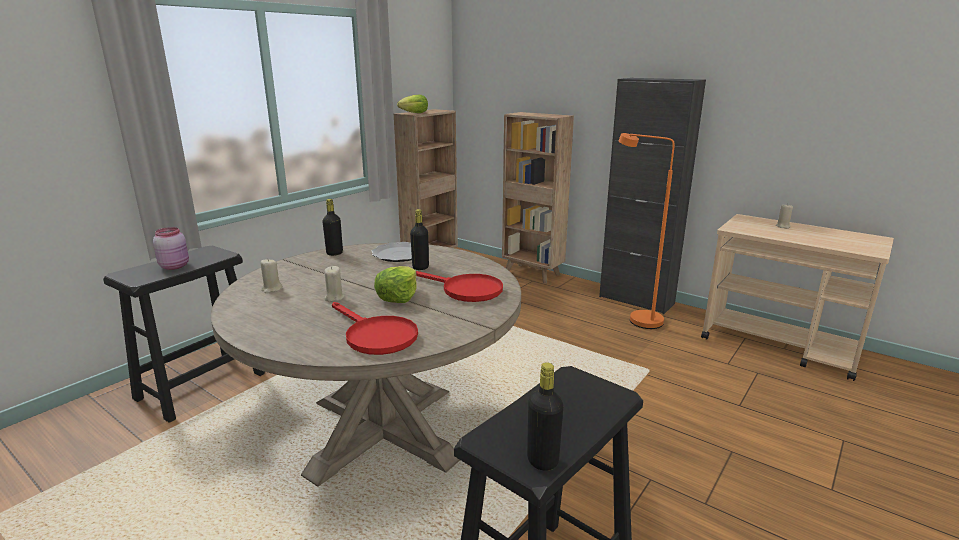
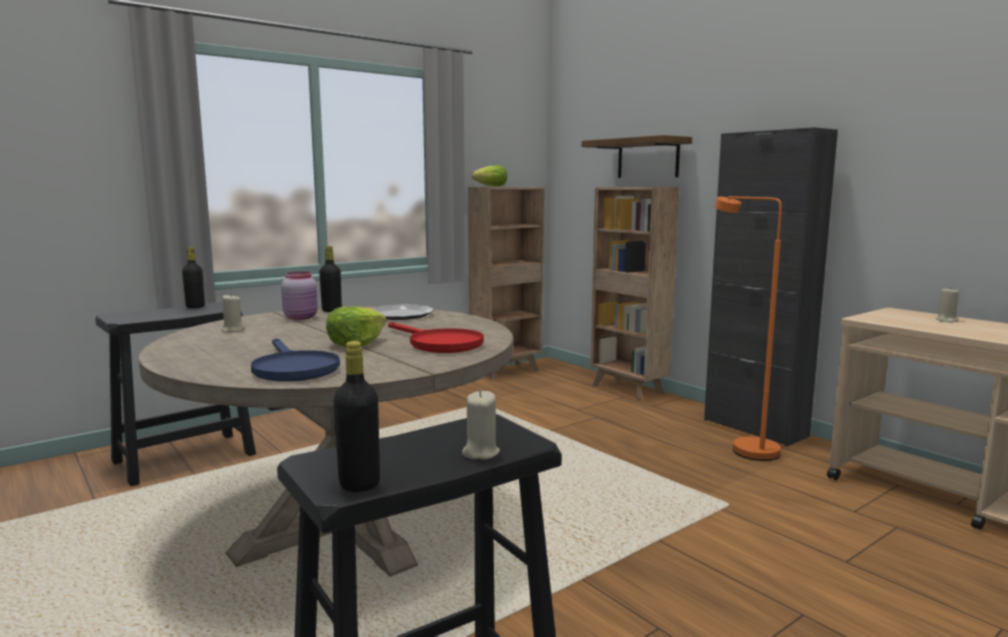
camera: 15 degrees right, 10 degrees down
(175, 266) = (168, 313): pink jar -> pink jar (302, 317)
(334, 298) = (287, 340): beige candle -> beige candle (480, 453)
(375, 336) = (293, 368): red frying pan -> blue frying pan
(420, 267) = (411, 325): black bottle -> black bottle (195, 307)
(544, 89) = (648, 158): none -> shelf

